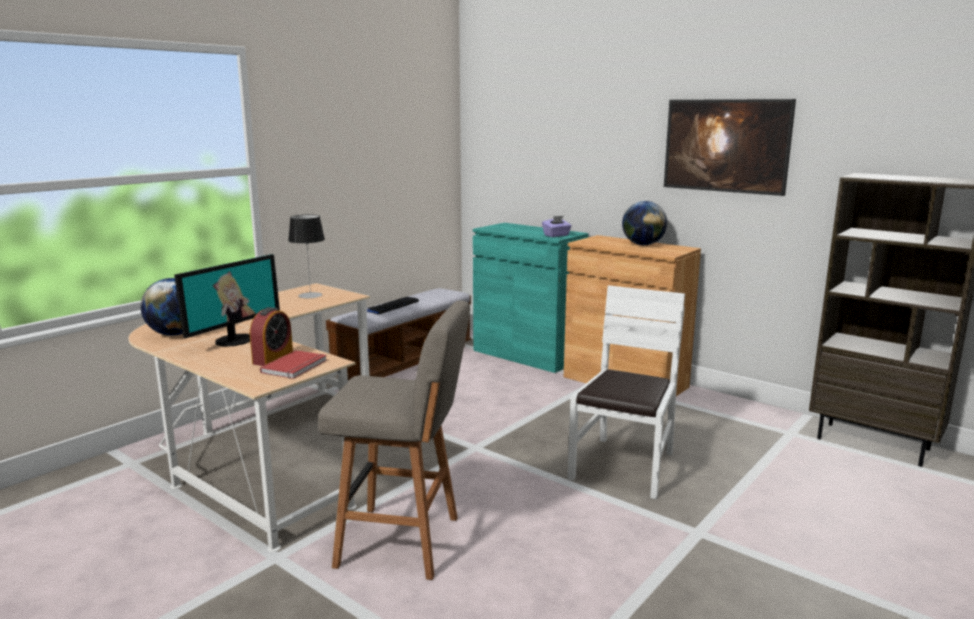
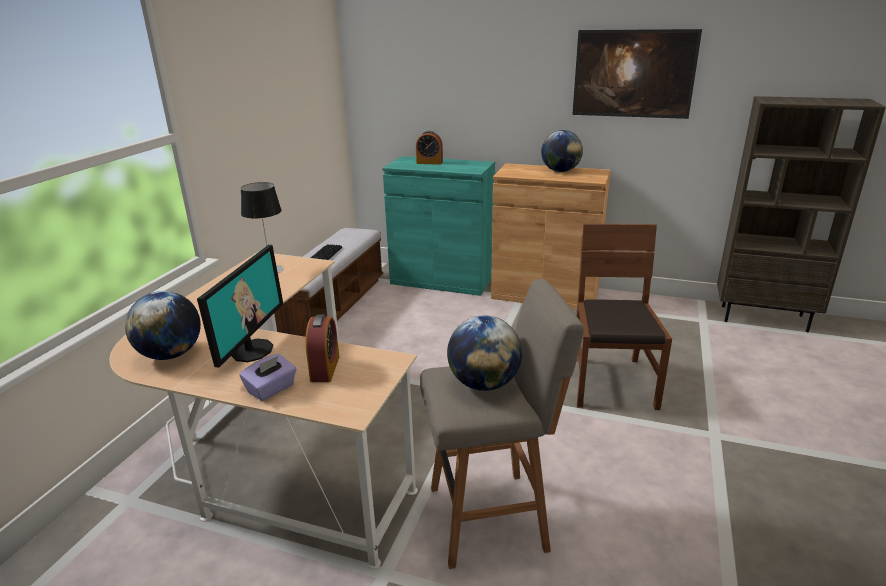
camera: 20 degrees left, 10 degrees up
(296, 367) = (363, 375): red book -> none
(389, 389) = (484, 384): none -> globe
(522, 228) = (429, 162): none -> alarm clock
(556, 235) = (472, 168): purple tissue box -> purple tissue box (271, 389)
(624, 466) = (611, 382): white chair -> brown chair

